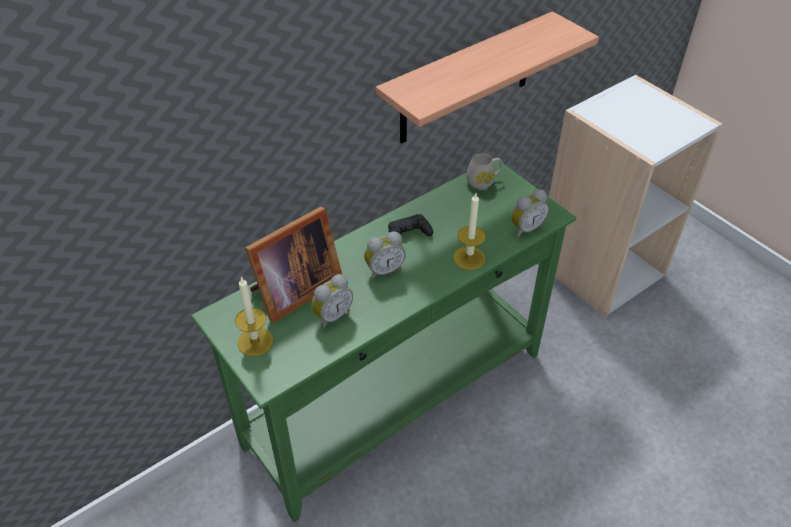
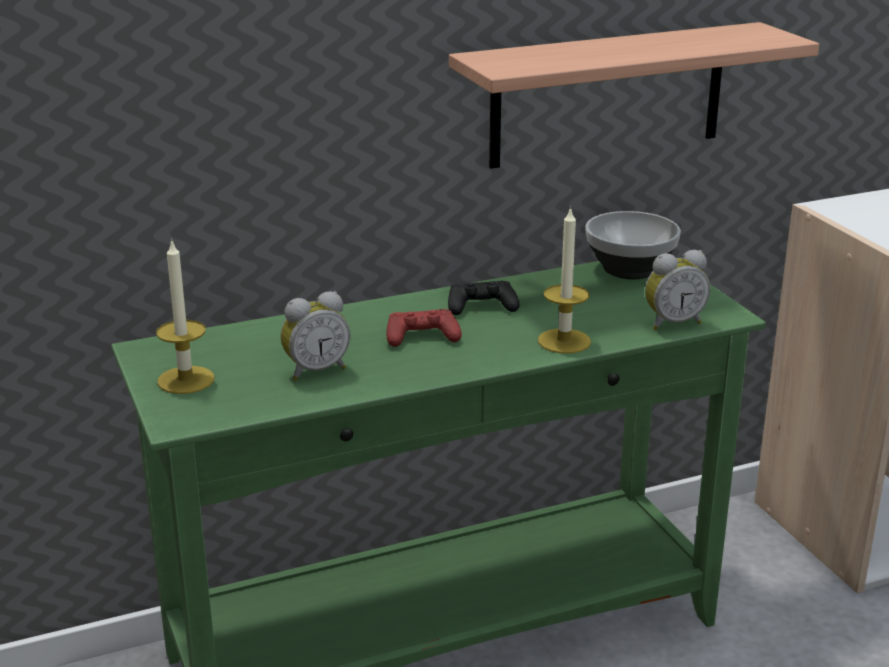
camera: 15 degrees right, 20 degrees down
(293, 291) = (272, 340): picture frame -> none
(384, 270) = (422, 337): alarm clock -> red game controller
(483, 181) = (629, 270): white mug -> bowl

